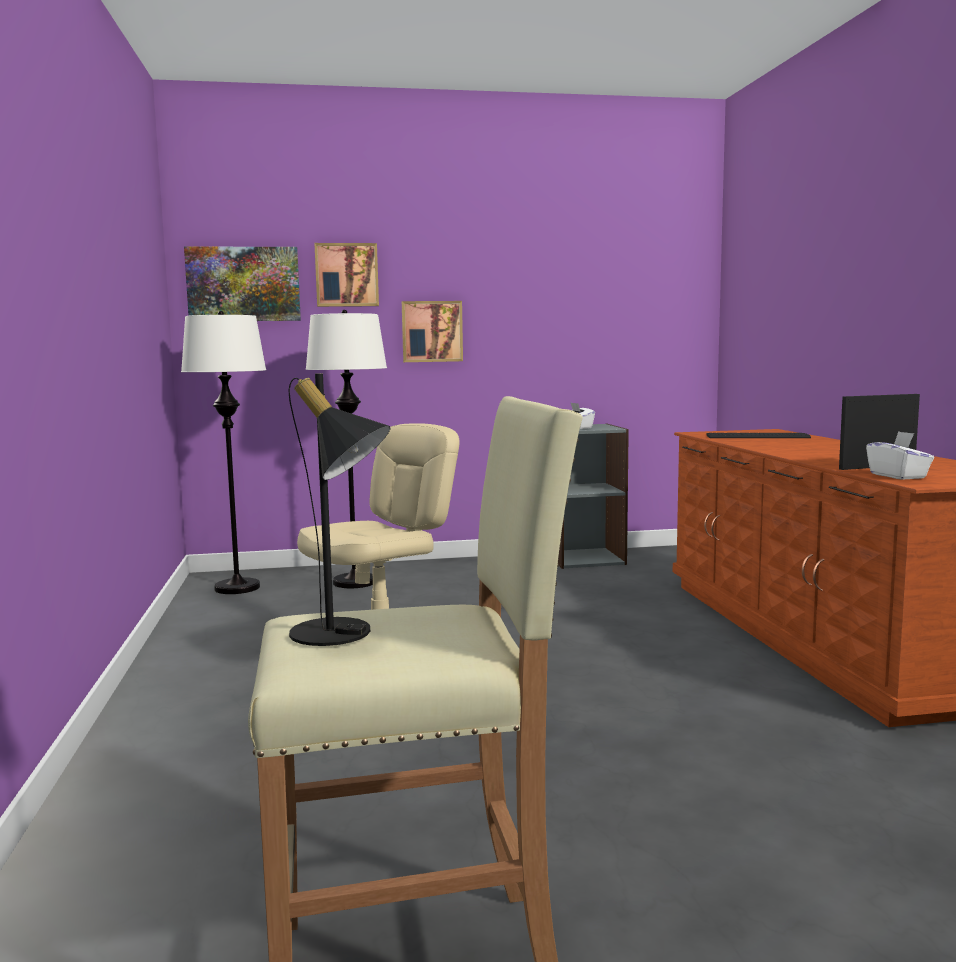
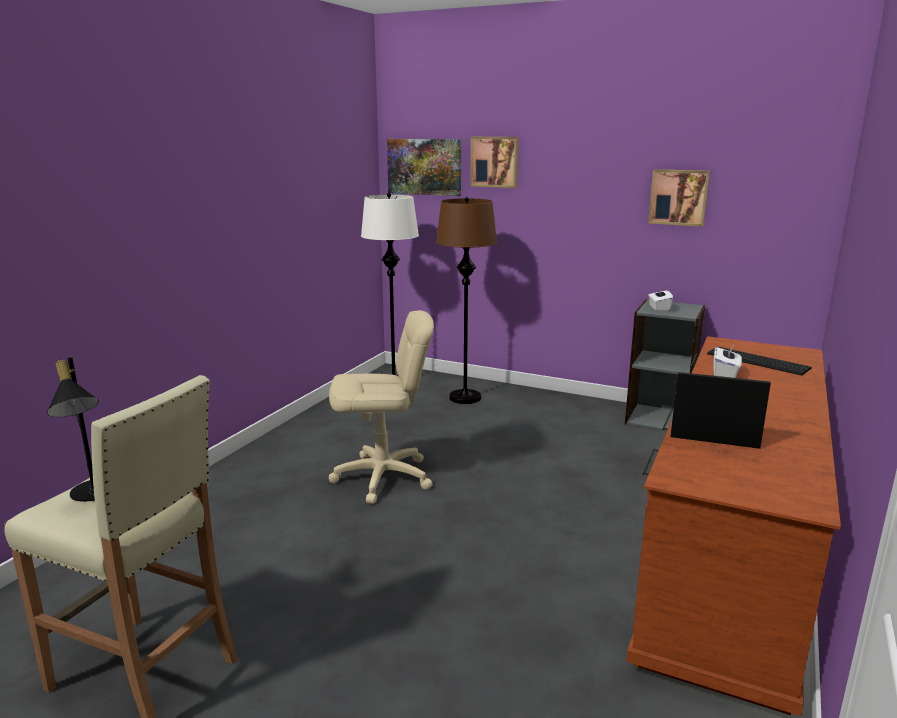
camera: 35 degrees right, 10 degrees up
(354, 582) = (464, 398): white floor lamp -> brown floor lamp
(432, 331) = (557, 210): picture -> picture (678, 197)
(898, 476) = (687, 461): white tissue box -> white tissue box (725, 374)

